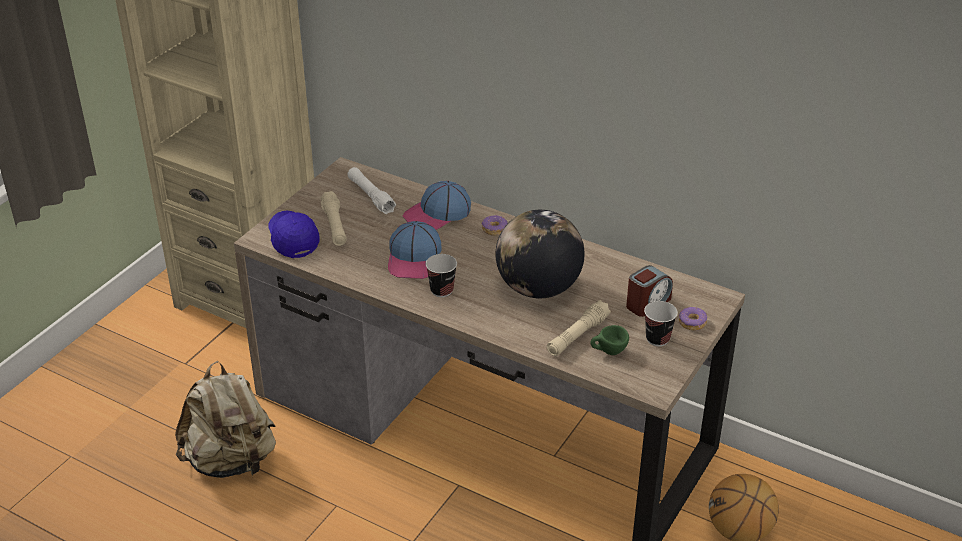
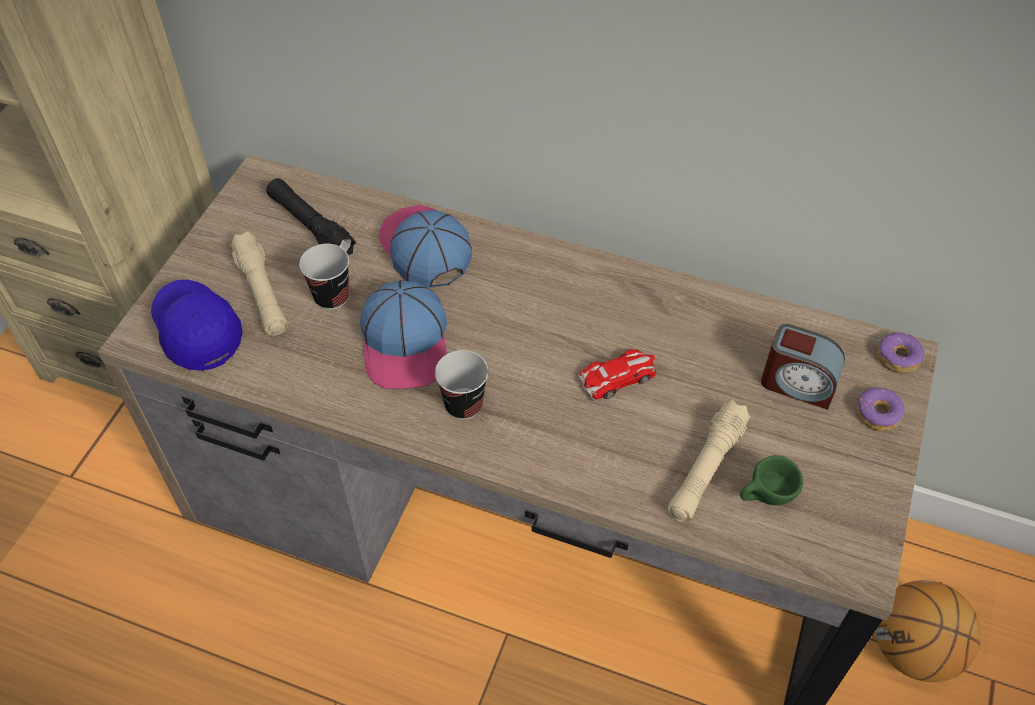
camera: 10 degrees left, 15 degrees up
(231, 461) = (165, 645): beige backpack -> none
(371, 196) = (311, 226): white flashlight -> black flashlight
(437, 214) = (424, 248): cap -> cap turned 105 degrees clockwise
(494, 229) = (520, 266): donut -> donut (897, 357)
(538, 288) = (618, 377): globe -> toy car
(647, 303) = (797, 384): alarm clock -> alarm clock turned 75 degrees clockwise
(657, 339) = (834, 456): cup -> cup (331, 297)

